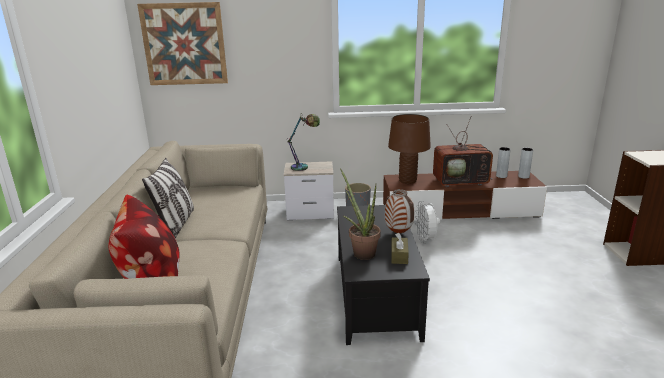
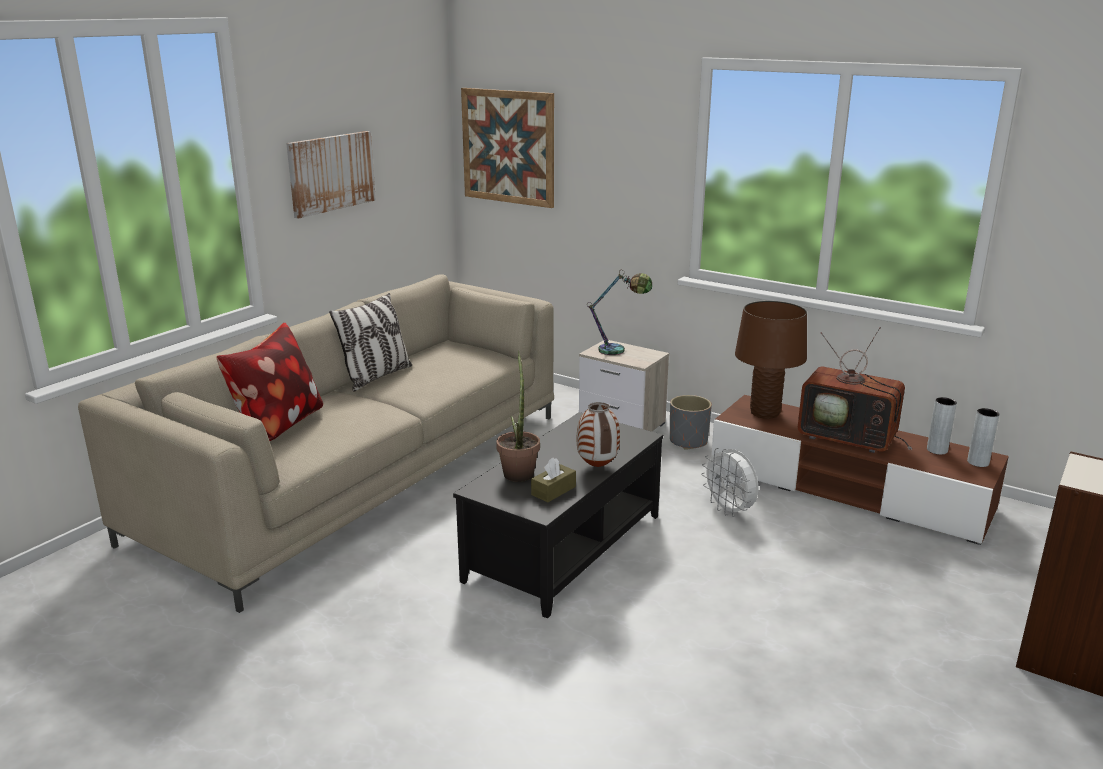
camera: 35 degrees right, 0 degrees up
(79, 71) = (331, 173): none -> picture
(426, 240) = (729, 510): white fan -> white fan turned 60 degrees counterclockwise

